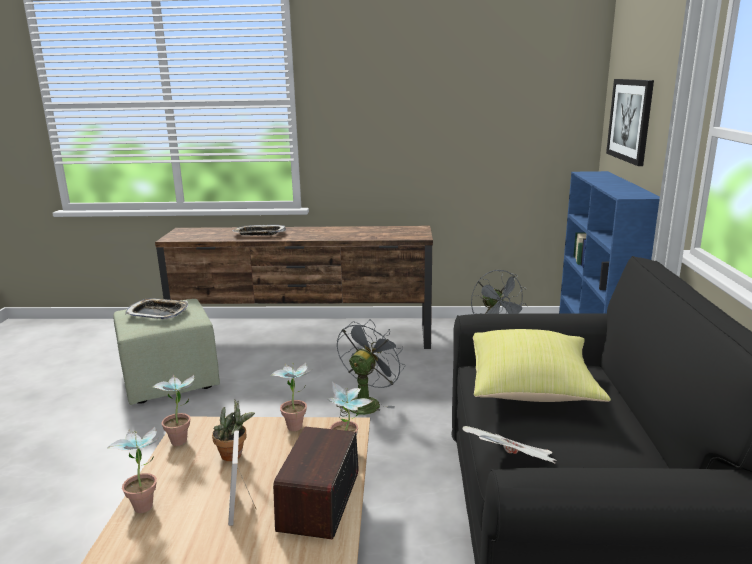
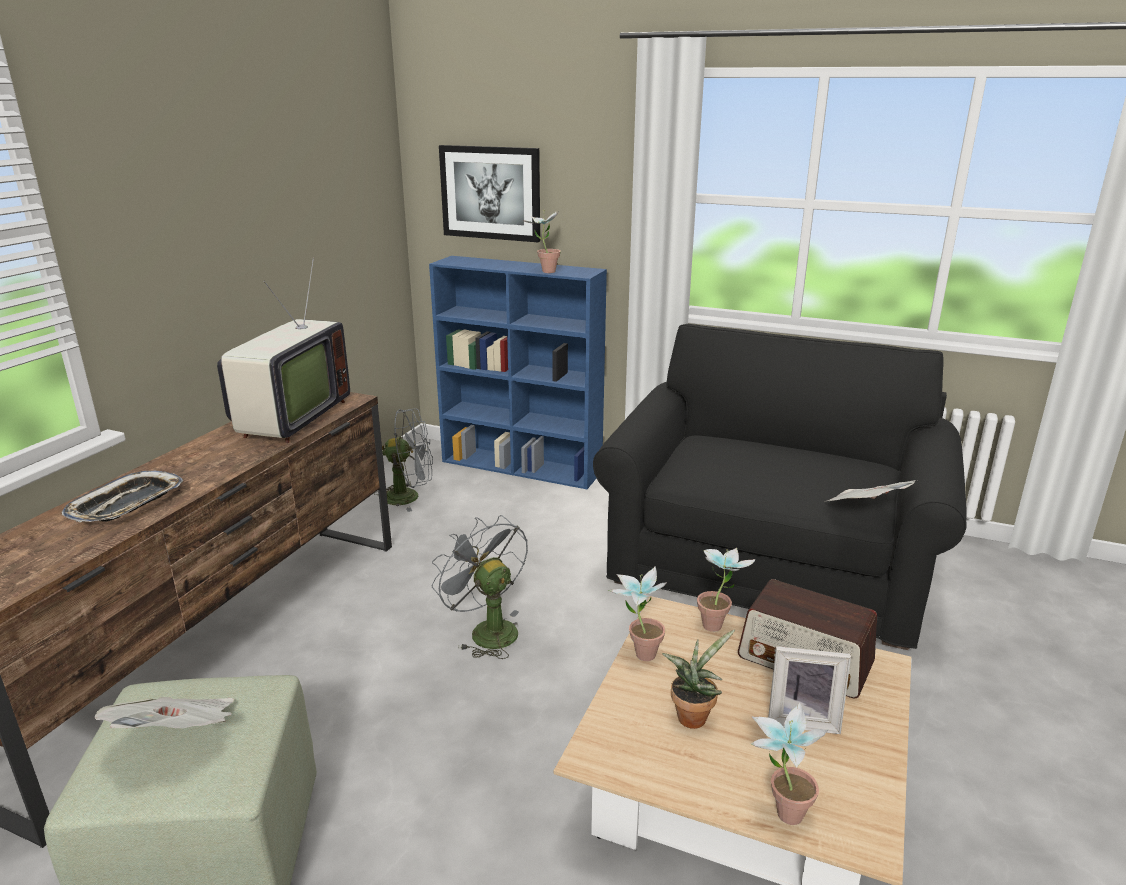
camera: 70 degrees left, 5 degrees up
(158, 313) = (179, 736): tray -> newspaper
(182, 438) = (625, 766): potted plant -> potted plant (544, 271)
(376, 233) = (289, 419): none -> television
(532, 390) = (740, 469): yellow pillow -> none

